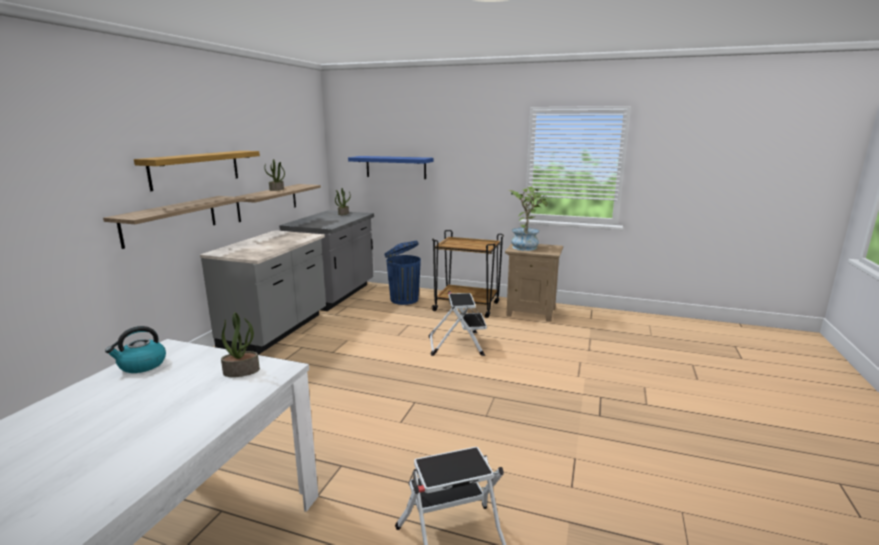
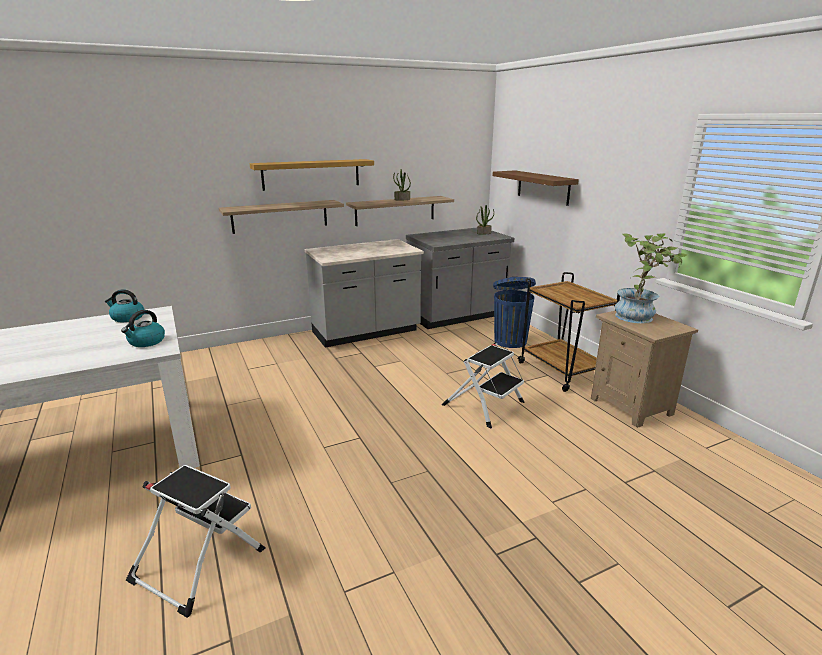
camera: 45 degrees right, 5 degrees up
(242, 371) = (146, 342): potted plant -> kettle
(395, 167) = (543, 187): blue shelf -> brown shelf

